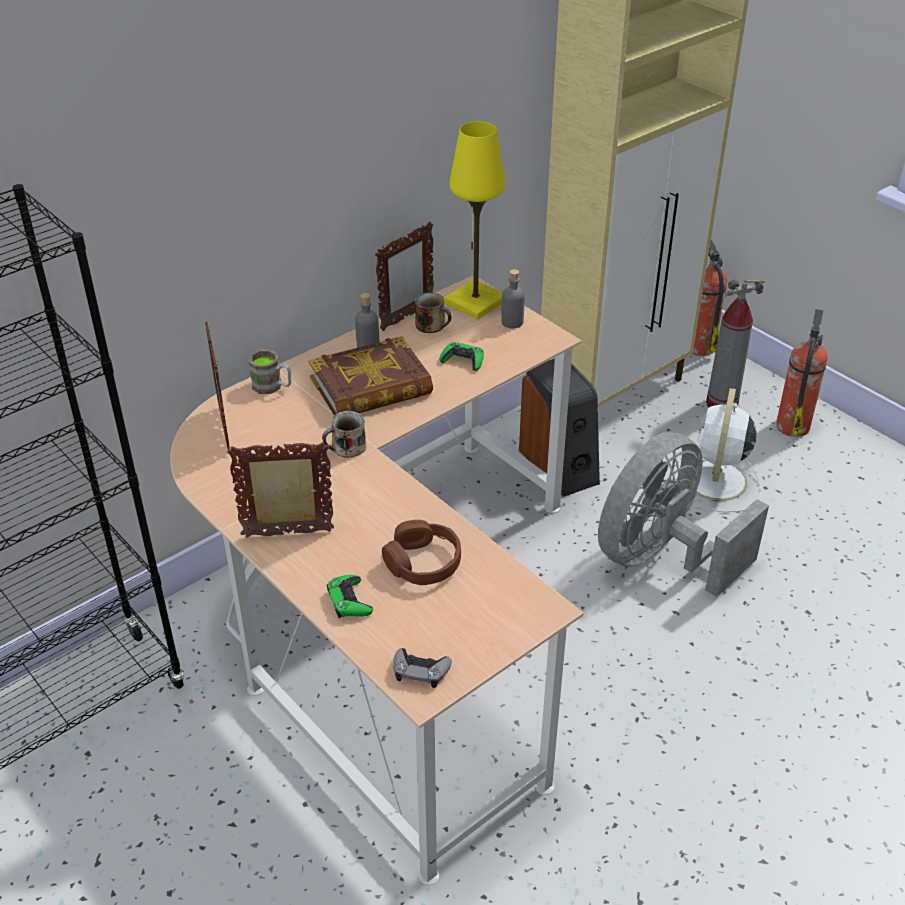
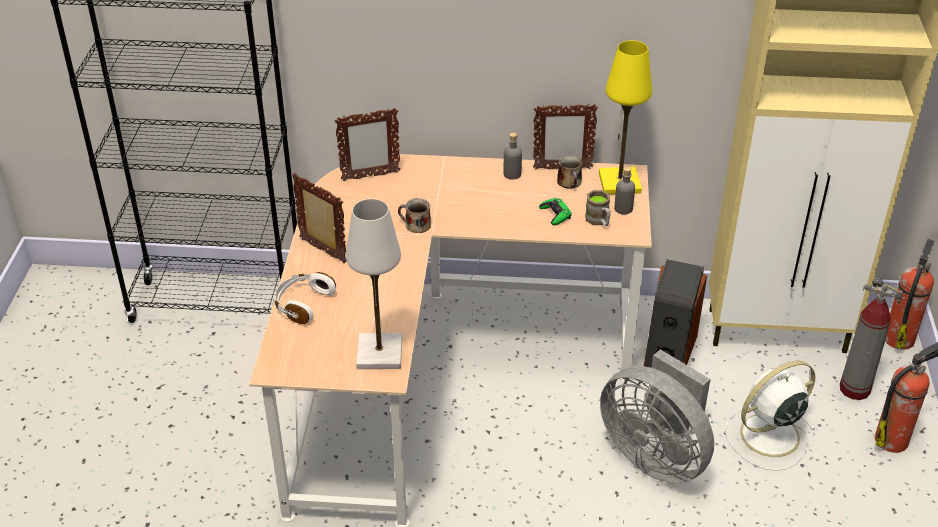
camera: 45 degrees right, 0 degrees up
(225, 429) = (370, 176): picture frame -> picture frame turned 135 degrees counterclockwise
(273, 386) = (427, 167): brown mug -> brown mug (599, 221)
(349, 601) = (302, 304): green game controller -> white headphones
(371, 387) = (479, 199): book -> none
(420, 671) = (286, 360): grey game controller -> none
(423, 562) = (364, 310): brown headphones -> none
(503, 594) = (380, 353): none -> white table lamp
(662, 557) = (656, 455): grey fan -> grey fan turned 135 degrees counterclockwise

